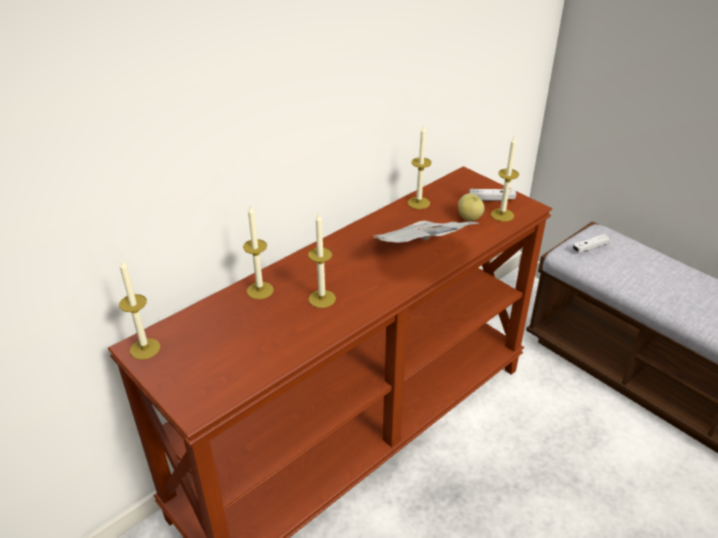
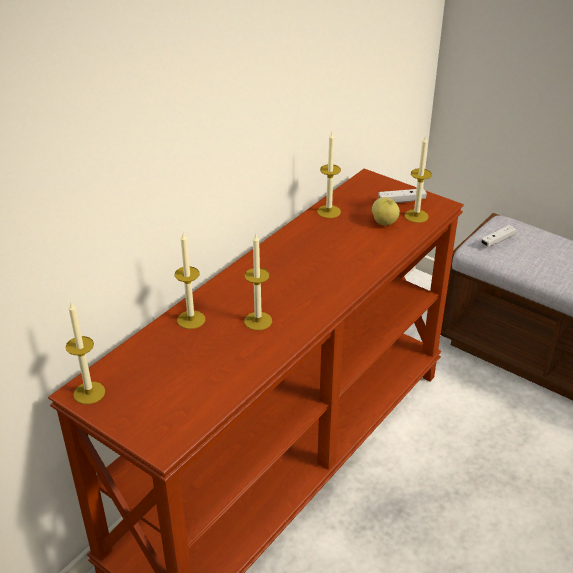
camera: 10 degrees left, 0 degrees up
(422, 253) = (346, 263): newspaper -> none

